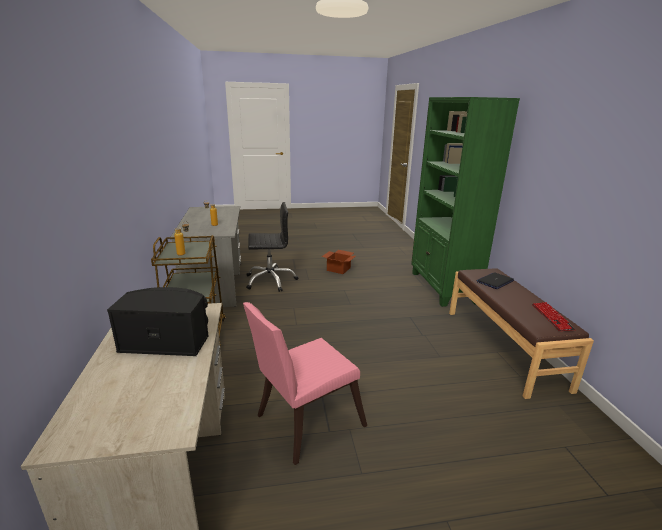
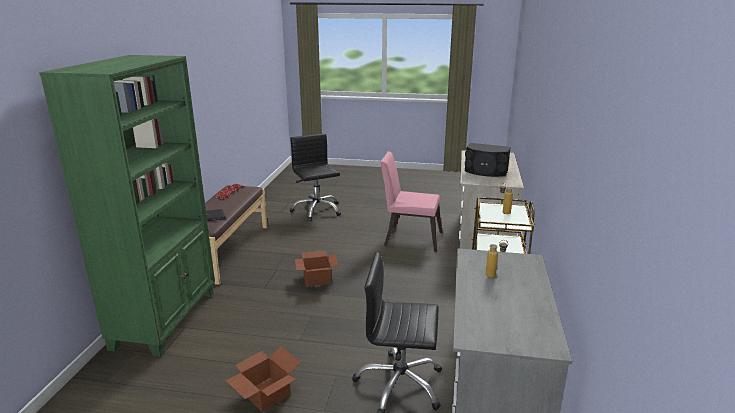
camera: 160 degrees left, 0 degrees up
(304, 422) = (409, 238): pink chair -> pink chair turned 150 degrees counterclockwise
(374, 333) = (317, 278): none -> cardboard box
(518, 474) = (316, 210): none -> black office chair

